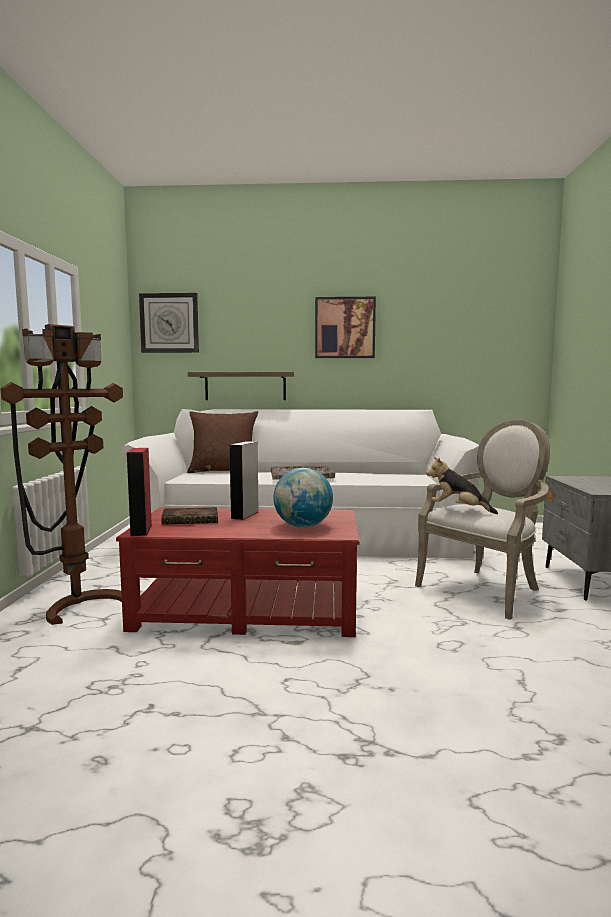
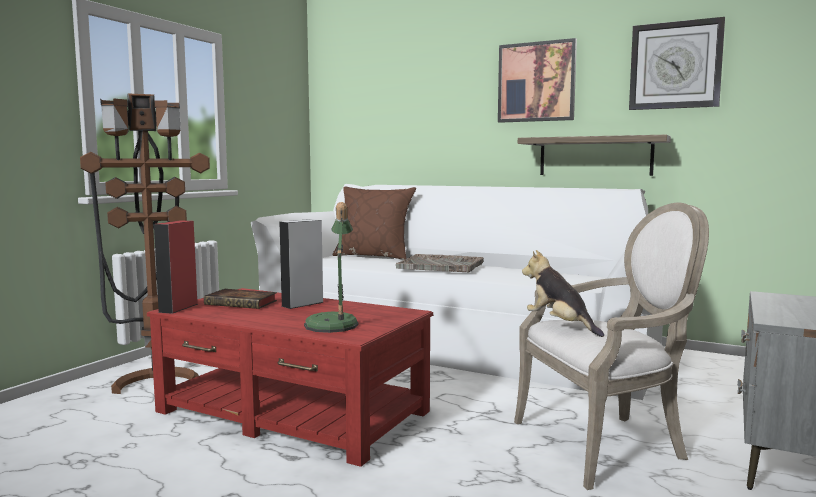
camera: 25 degrees right, 0 degrees up
(169, 323) = (344, 88): wall clock -> wall clock (675, 65)
(245, 386) = (419, 158): shelf -> shelf (595, 156)
(303, 526) = (334, 323): globe -> table lamp

